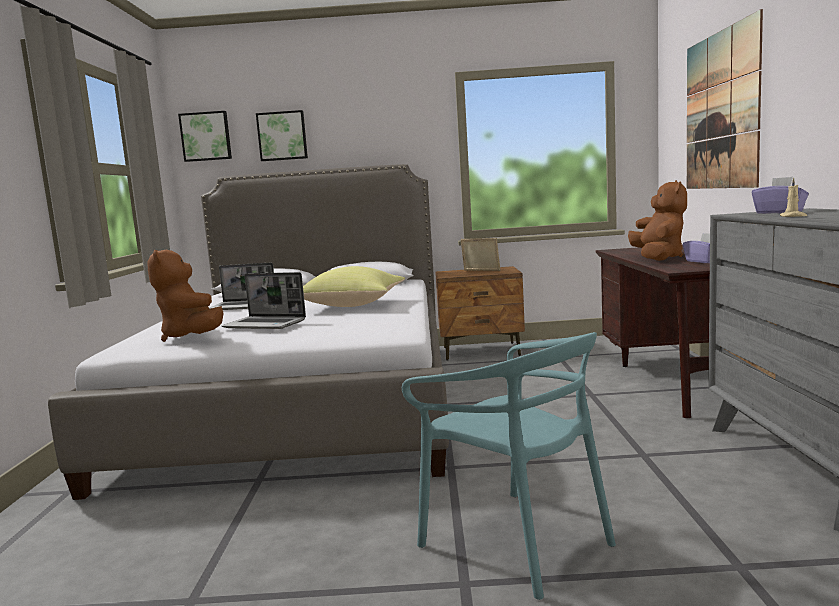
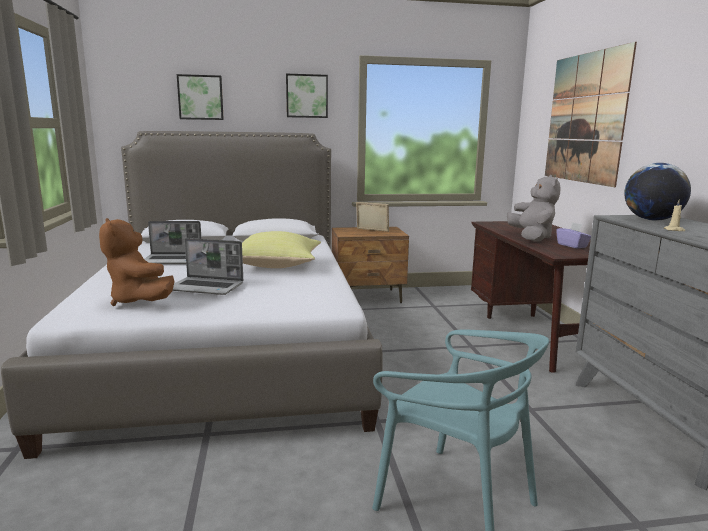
camera: 10 degrees left, 5 degrees up
(206, 136) = (126, 91): picture -> picture (306, 96)
(658, 258) = (531, 238): brown plush toy -> grey plush toy
(779, 212) = (651, 220): purple tissue box -> globe

